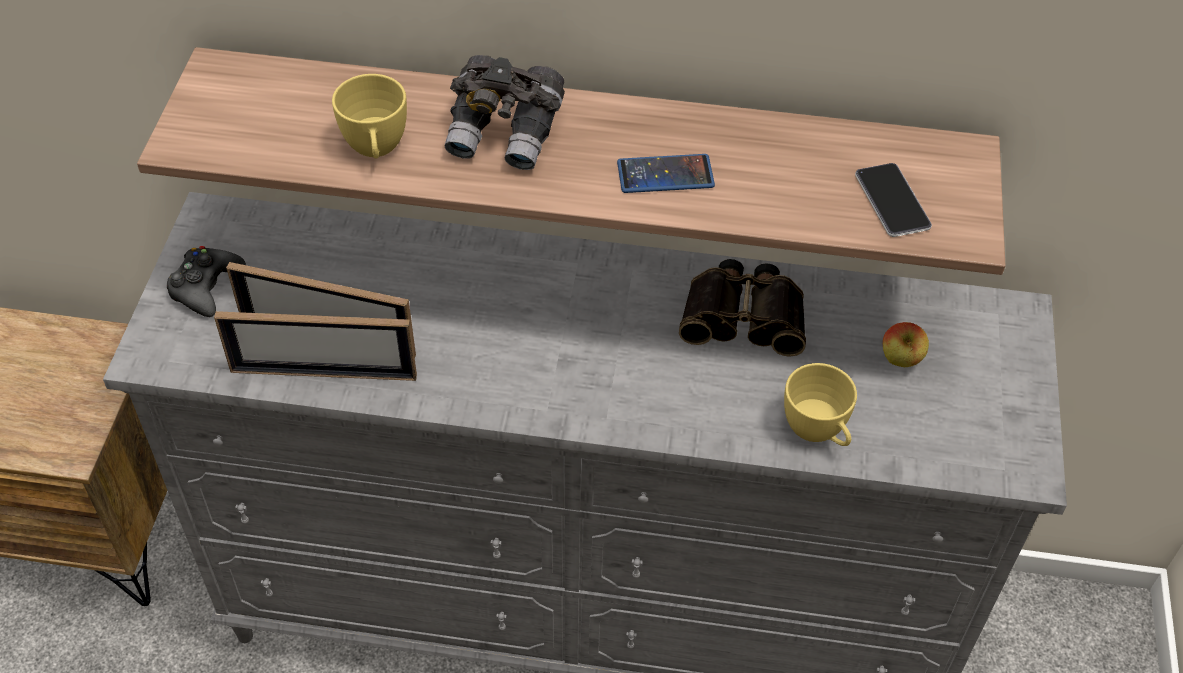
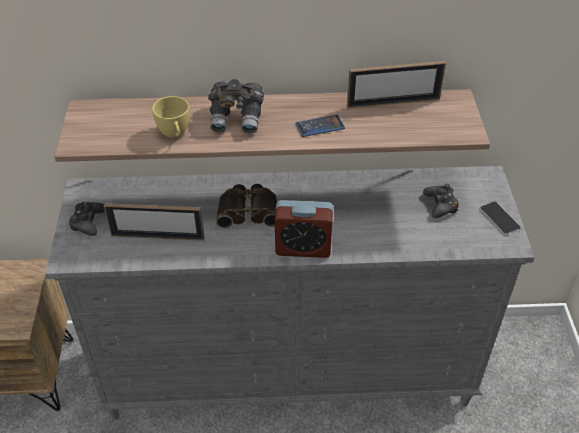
camera: 10 degrees left, 5 degrees down
(323, 373) = (159, 253): picture frame -> picture frame (393, 102)
(601, 407) = (303, 247): none -> alarm clock
(744, 315) = (361, 196): binoculars -> binoculars (248, 211)
(818, 432) = (410, 243): yellow cup -> none
(892, 201) = (430, 123): phone -> phone (499, 219)
(900, 361) = (440, 205): apple -> black game controller

